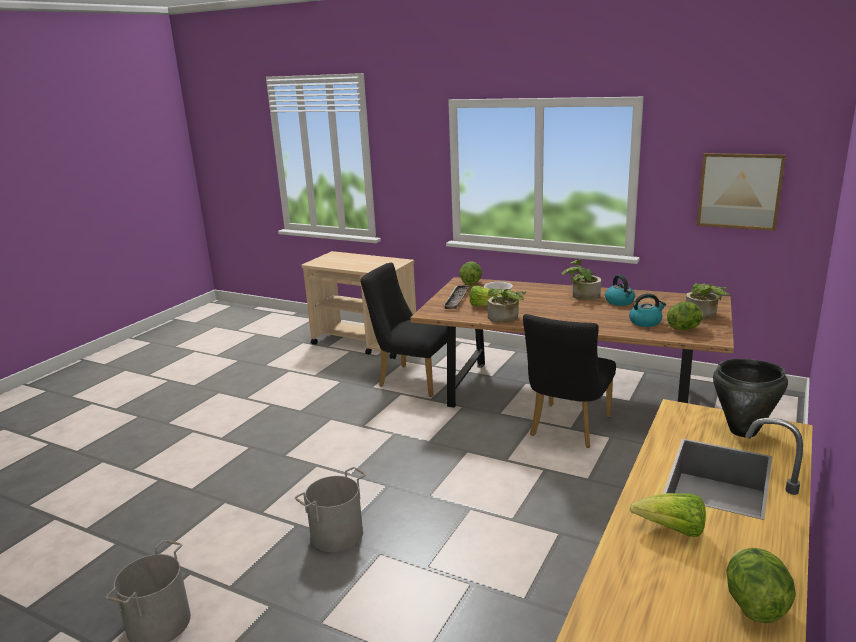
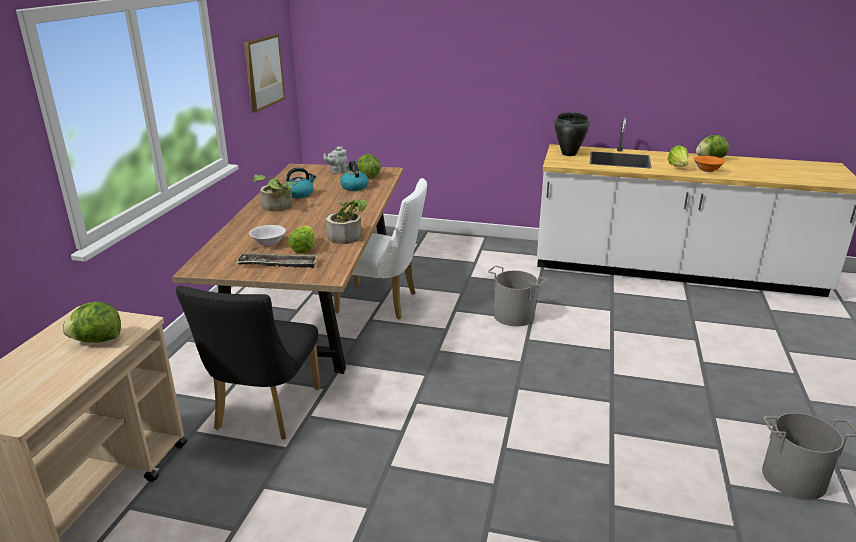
camera: 105 degrees left, 5 degrees up
(336, 534) = (607, 402): grey bucket -> grey bucket (513, 316)
(470, 283) = (211, 262): lettuce -> lettuce (97, 340)
(567, 429) = (383, 303): black chair -> white chair
(651, 564) = (707, 170): none -> orange bowl
(704, 315) = (337, 171): potted plant -> grey teapot

